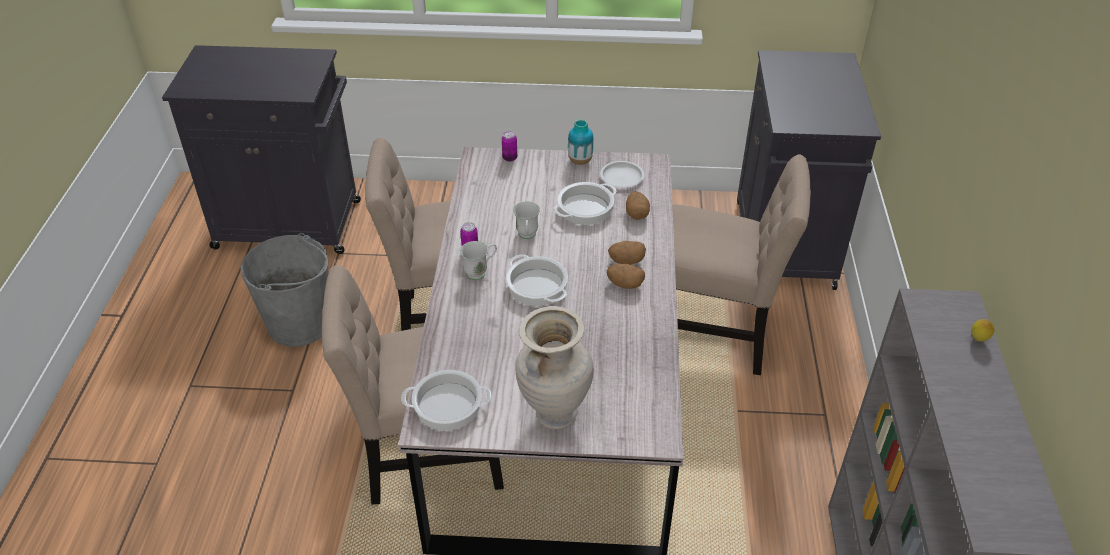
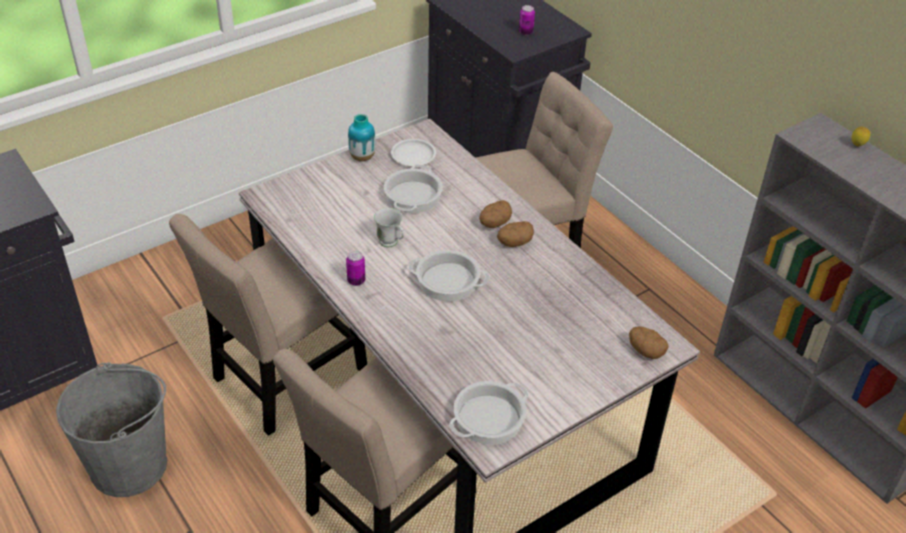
camera: 40 degrees left, 0 degrees up
(480, 272) = (387, 294): white mug -> none
(509, 158) = (296, 182): can -> can (526, 32)
(554, 414) = (577, 374): beige vase -> none
(636, 214) = (459, 181): potato -> potato (645, 351)

